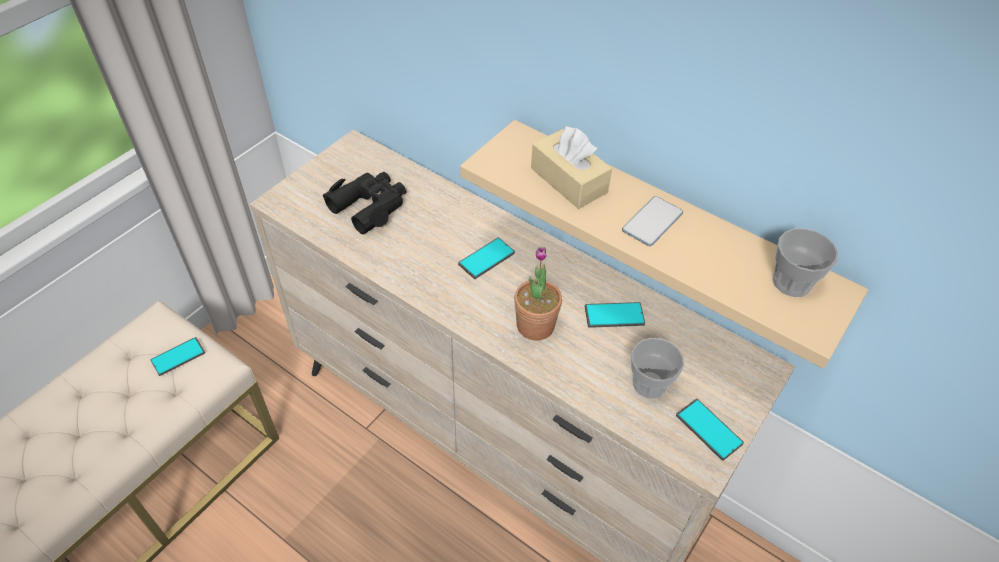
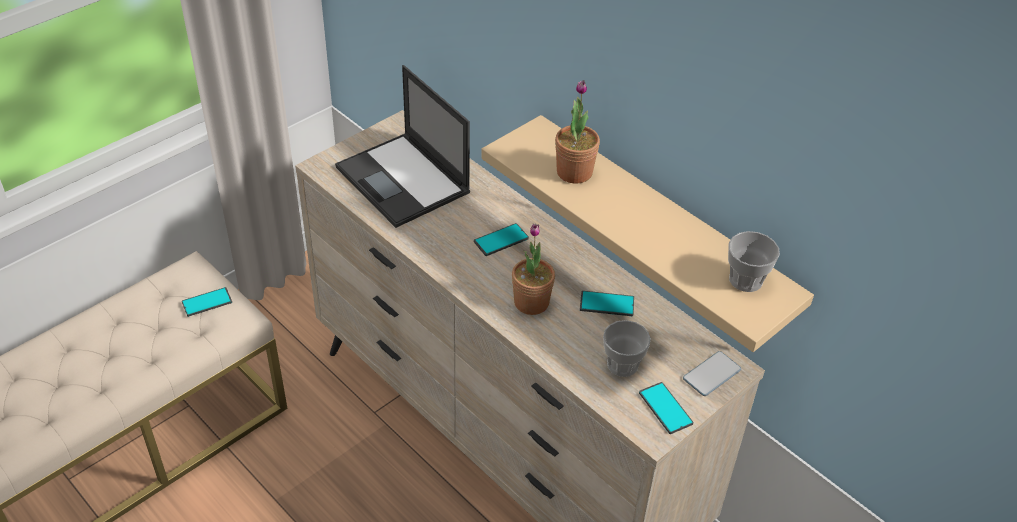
camera: 10 degrees right, 5 degrees down
(370, 206) = (404, 180): black binoculars -> laptop
(568, 180) = (574, 172): beige tissue box -> potted plant
(652, 222) = (638, 216): phone -> phone (711, 374)

